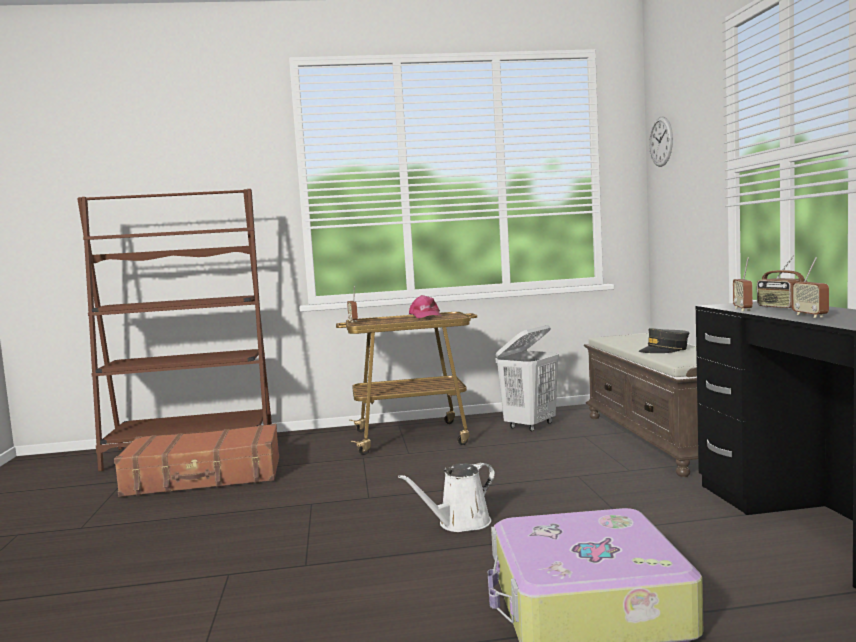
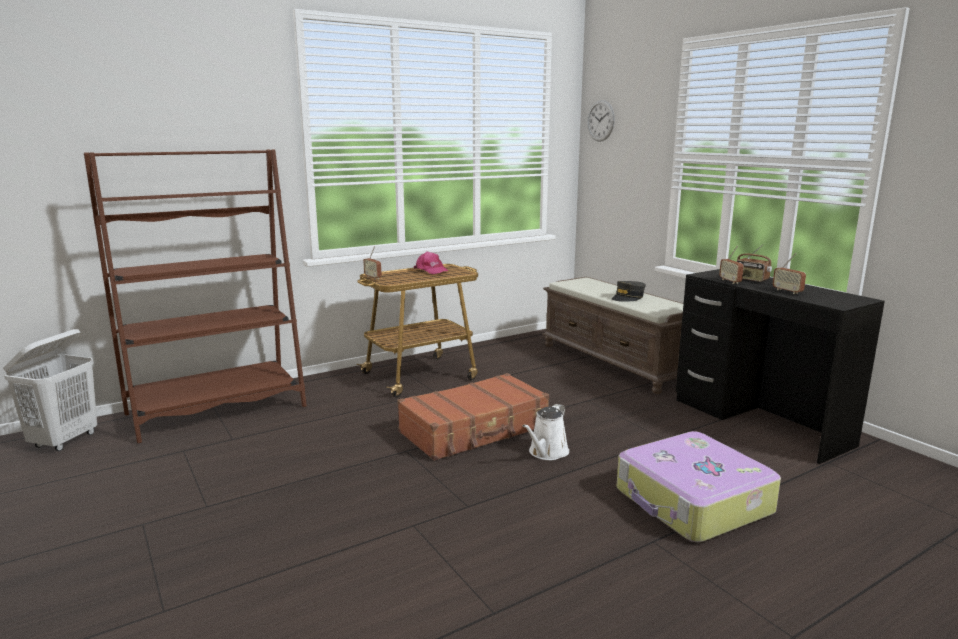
camera: 25 degrees left, 10 degrees up
(204, 477) = (268, 437): brown suitcase -> brown suitcase (475, 430)
(530, 426) = (507, 357): white laundry basket -> white laundry basket (65, 441)

